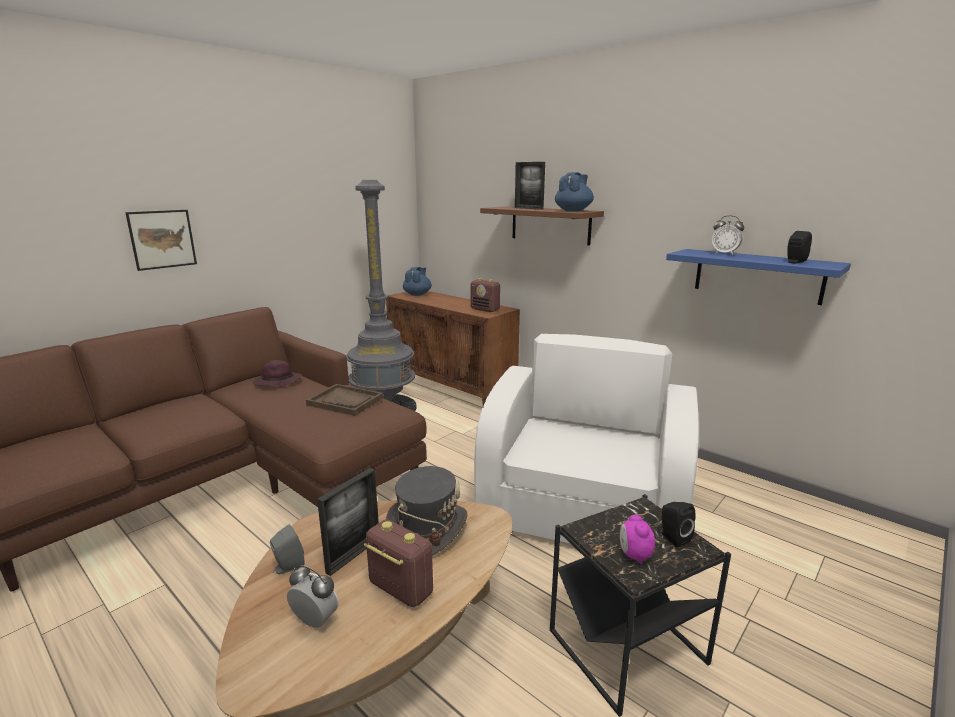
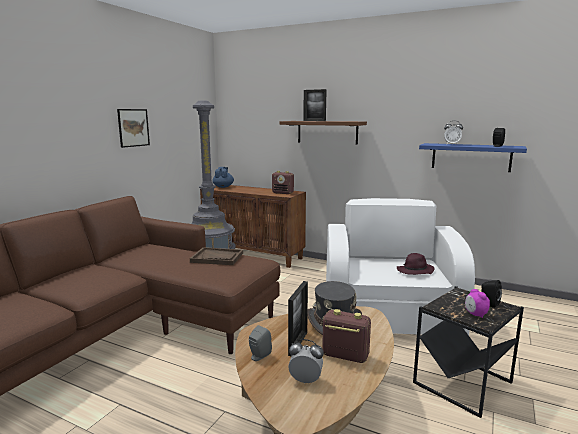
camera: 15 degrees left, 5 degrees down
(162, 239) = (54, 143): picture -> picture (133, 127)
(277, 382) = (152, 251): purple hat -> purple hat (414, 271)
(573, 211) = (349, 121): blue teapot -> none

